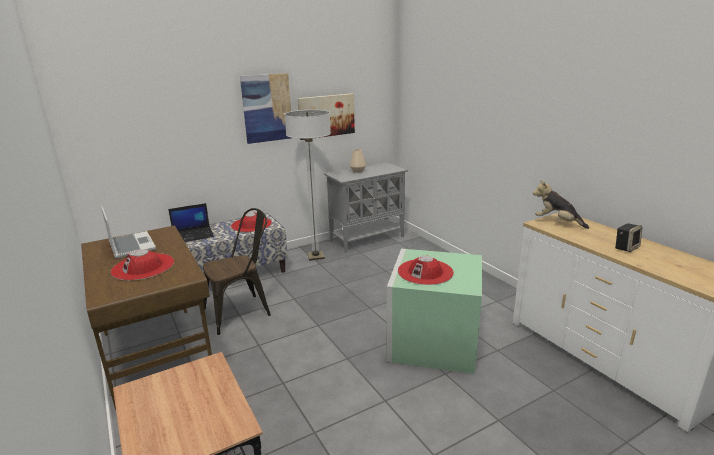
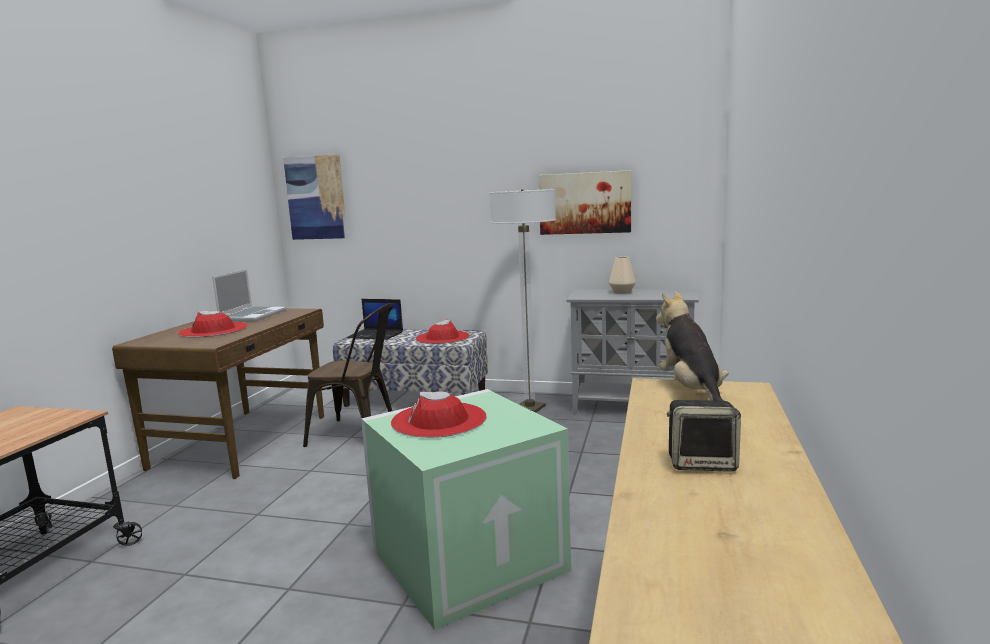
camera: 45 degrees right, 10 degrees down
(267, 108) = (495, 187): picture -> picture (316, 198)

